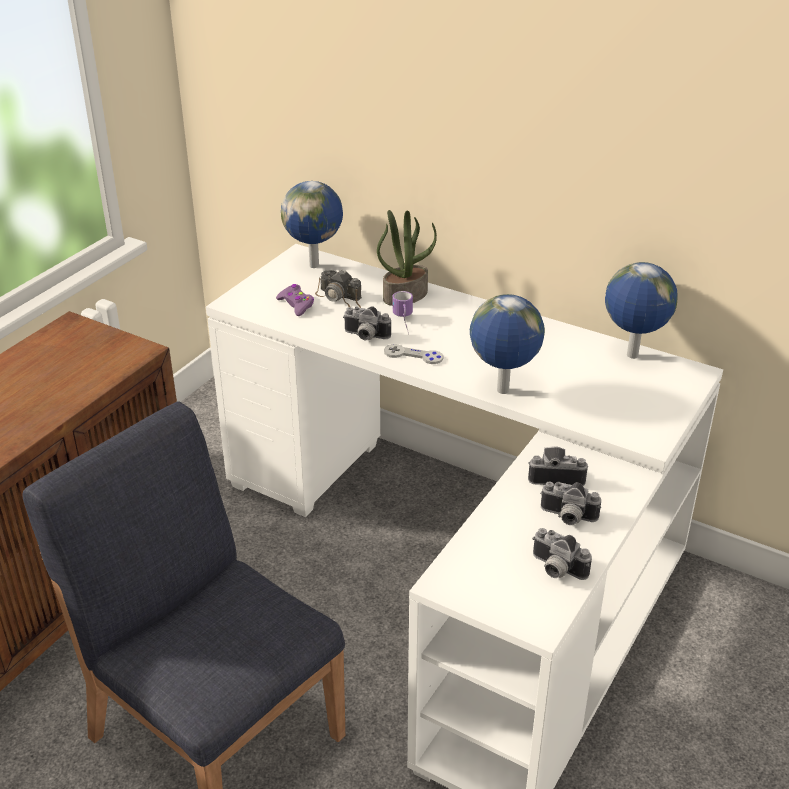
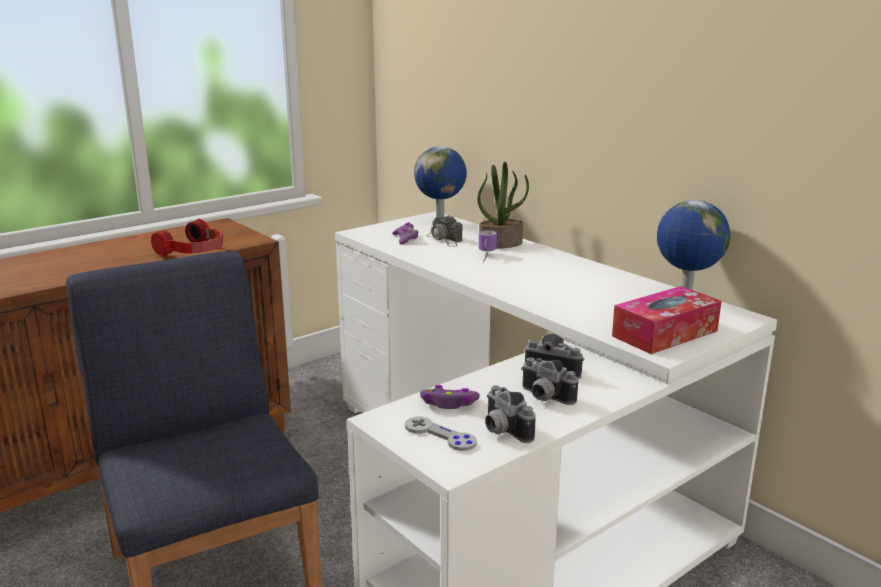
camera: 20 degrees right, 15 degrees down
(86, 387) = (194, 252): none -> headphones
(365, 337) = (445, 260): camera -> none
(413, 355) = (477, 274): grey game controller -> grey game controller (440, 435)
(490, 547) = (449, 404): none -> purple game controller
(502, 391) = (539, 303): globe -> none
(639, 413) = (665, 333): none -> tissue box

